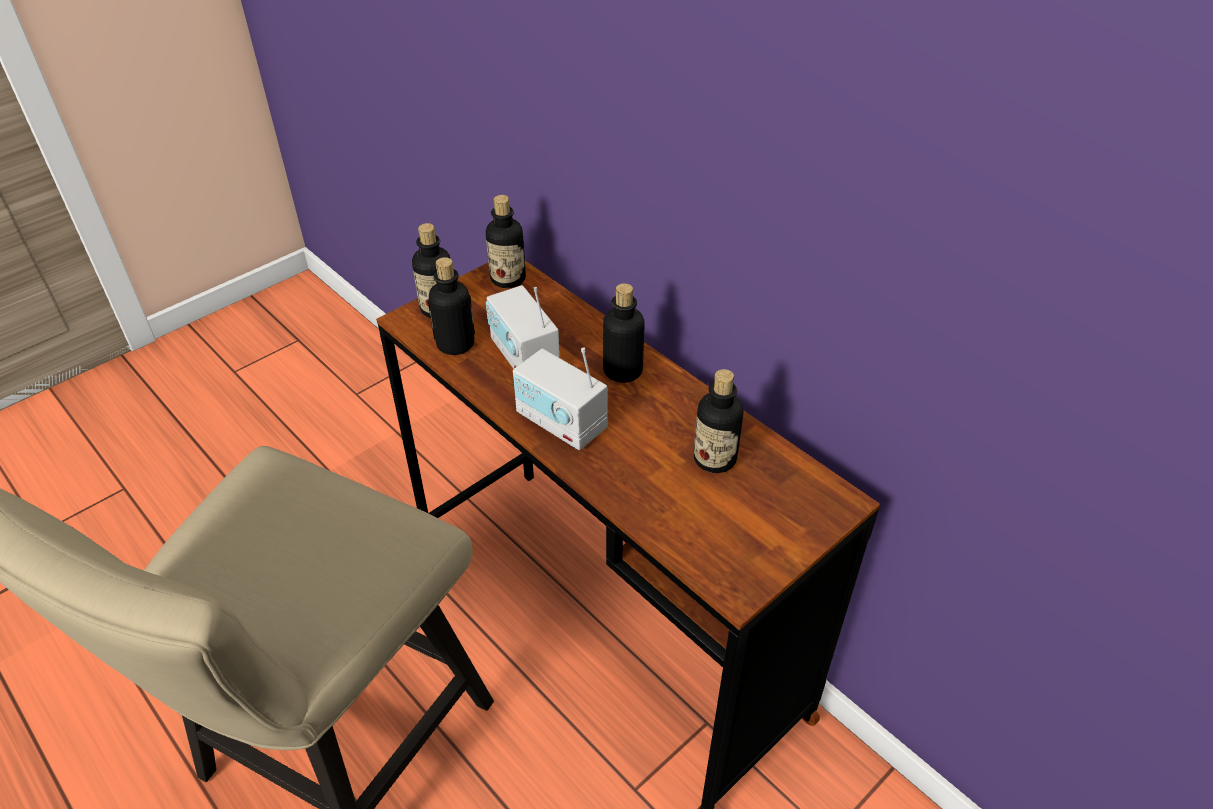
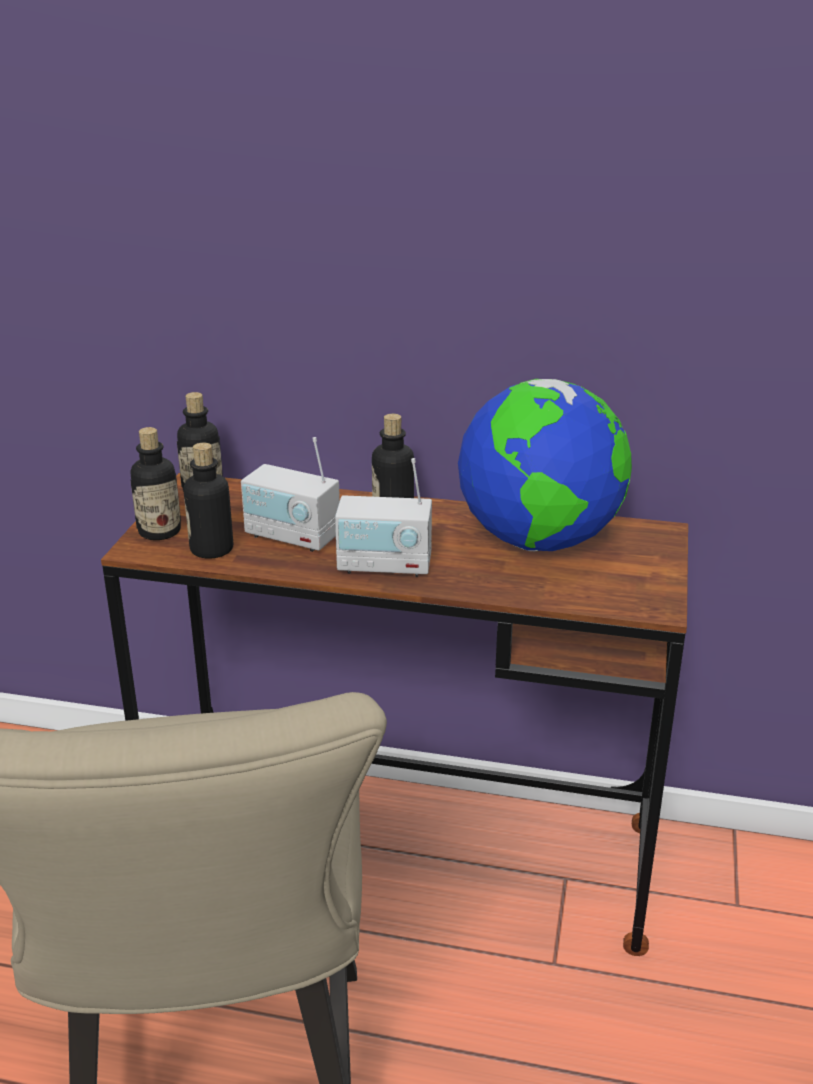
camera: 35 degrees left, 15 degrees down
(714, 458) = (539, 541): bottle -> globe

